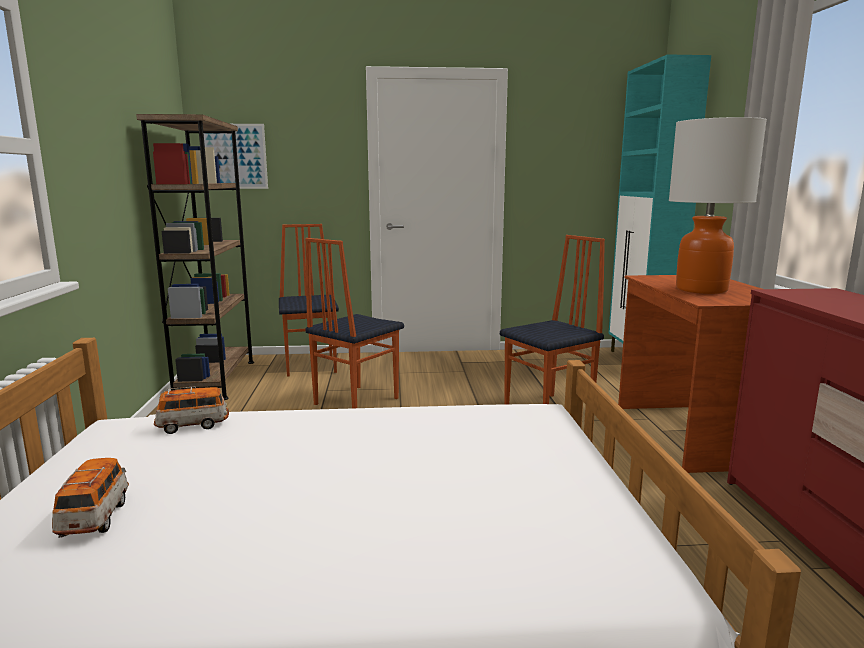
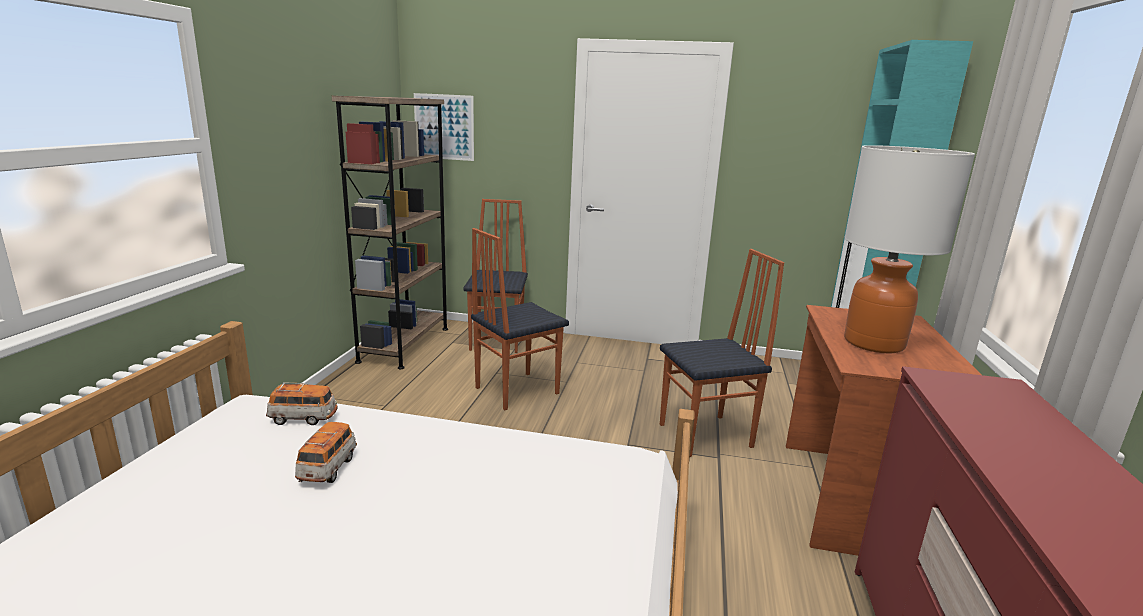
camera: 15 degrees right, 5 degrees up
(95, 517) = (163, 509): toy car -> toy car (328, 468)

